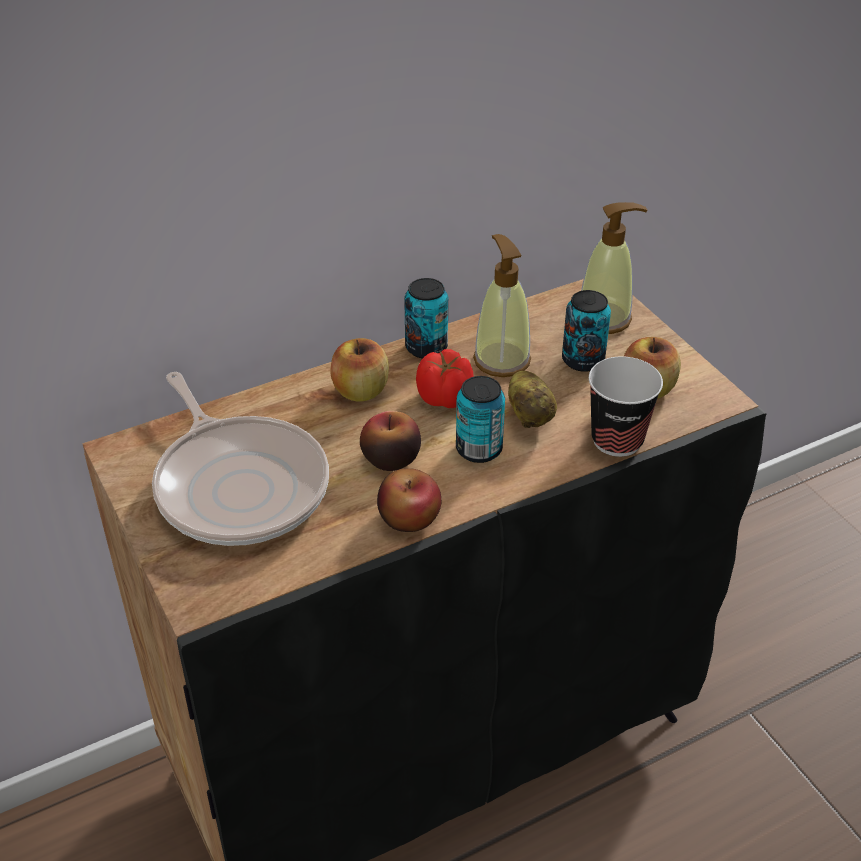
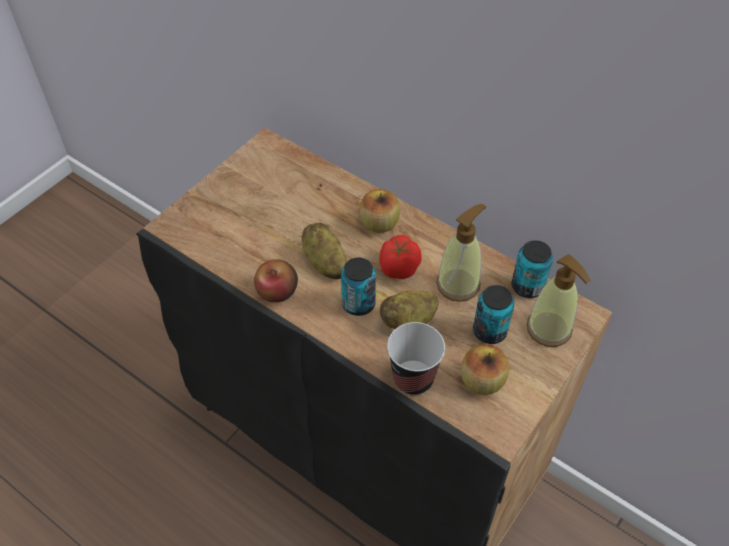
camera: 65 degrees right, 10 degrees up
(239, 485) = (265, 204): frying pan -> none
(390, 458) = (325, 262): apple -> potato
(426, 347) = (444, 240): can -> can (527, 287)

